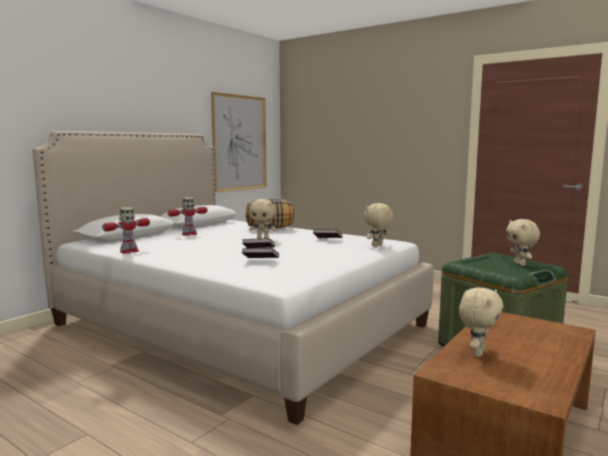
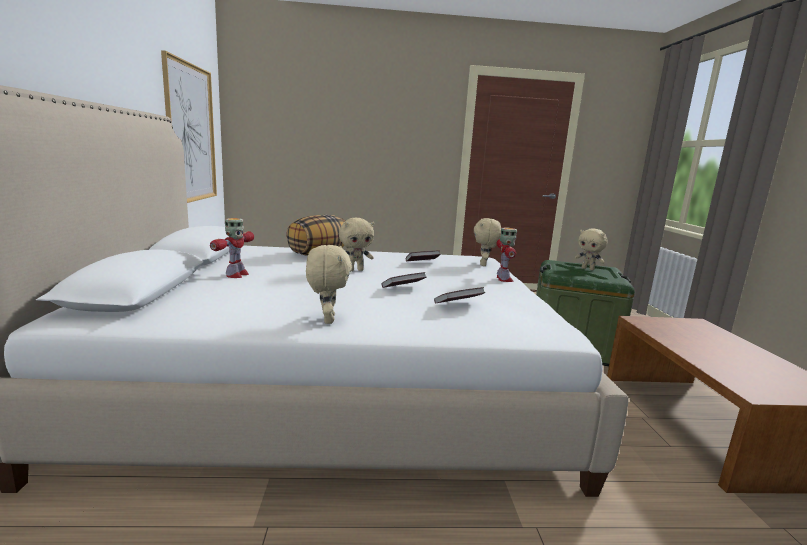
camera: 40 degrees left, 5 degrees up
(129, 251) = (228, 323): toy robot -> toy robot (503, 279)
(477, 353) = (720, 363): beige plush toy -> beige plush toy (327, 320)

